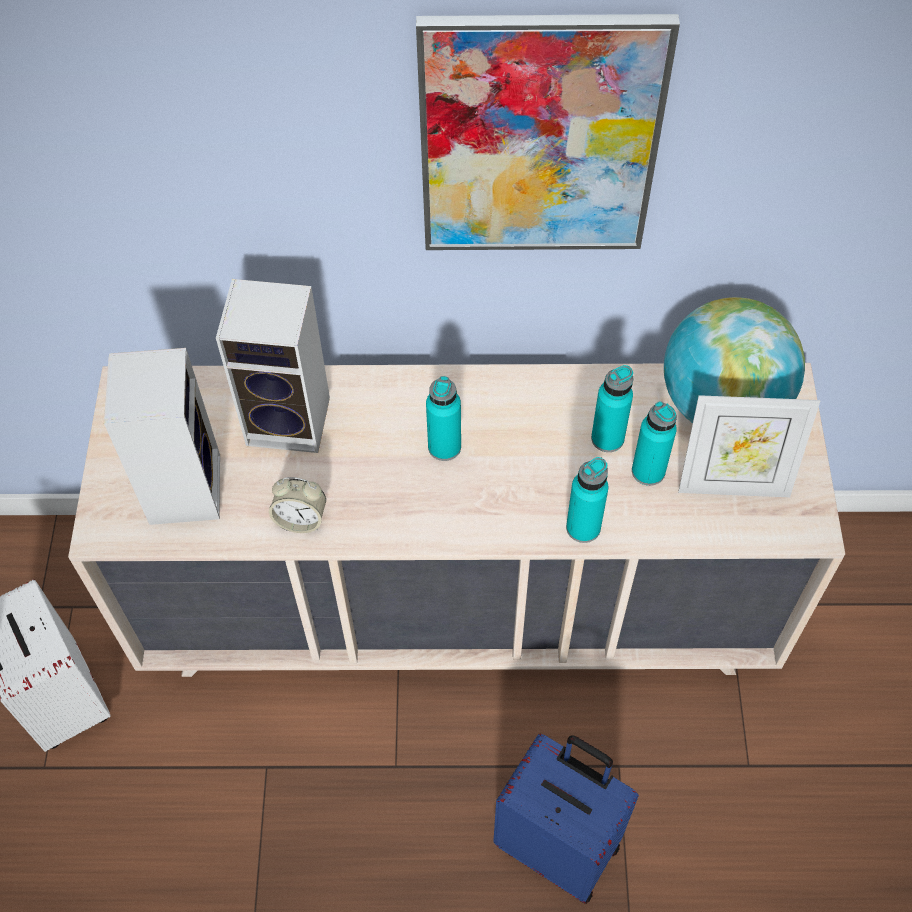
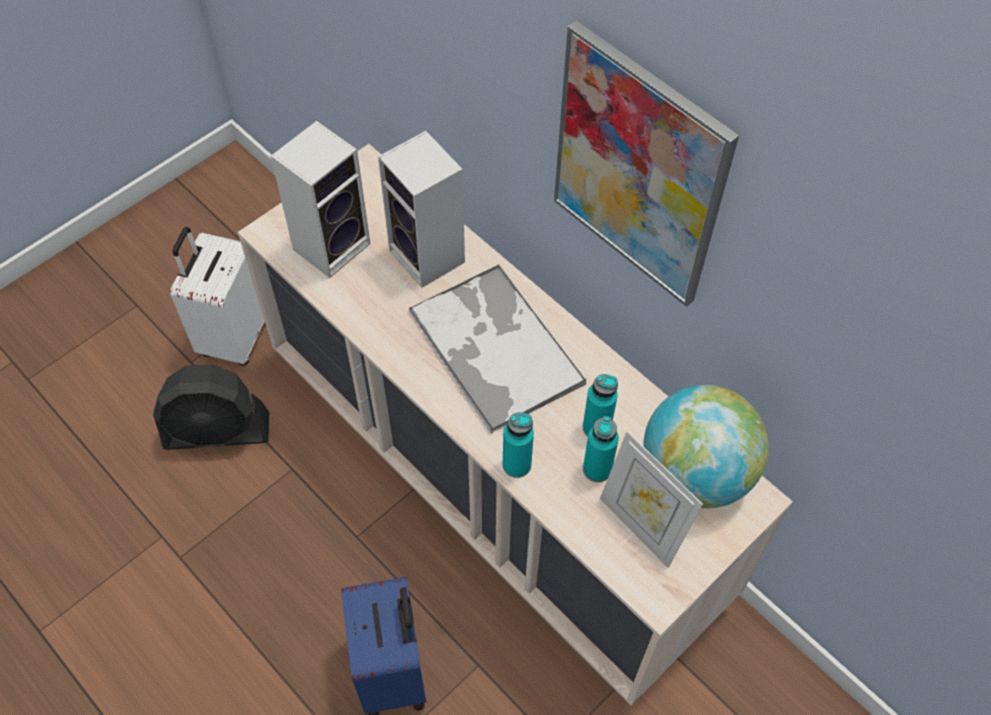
camera: 45 degrees right, 0 degrees up
(151, 804) = (217, 431): none -> black fan
(301, 519) = (369, 316): alarm clock -> none
(444, 447) = (494, 346): turquoise bottle -> tray

